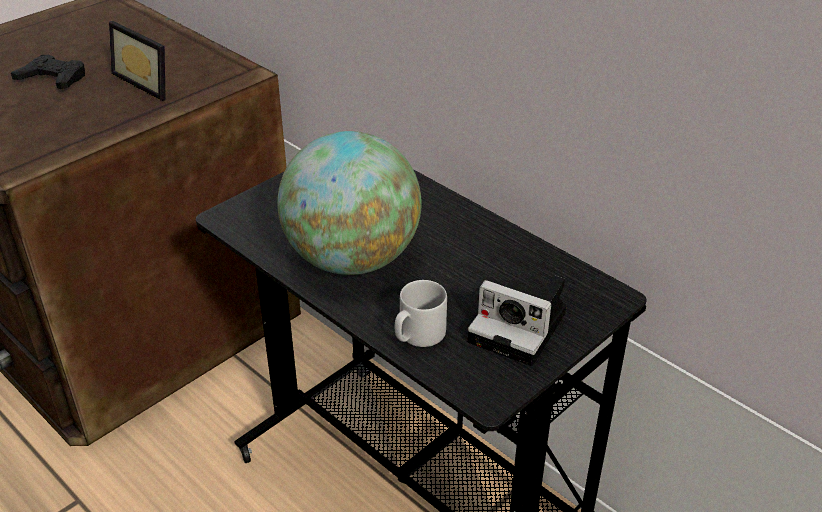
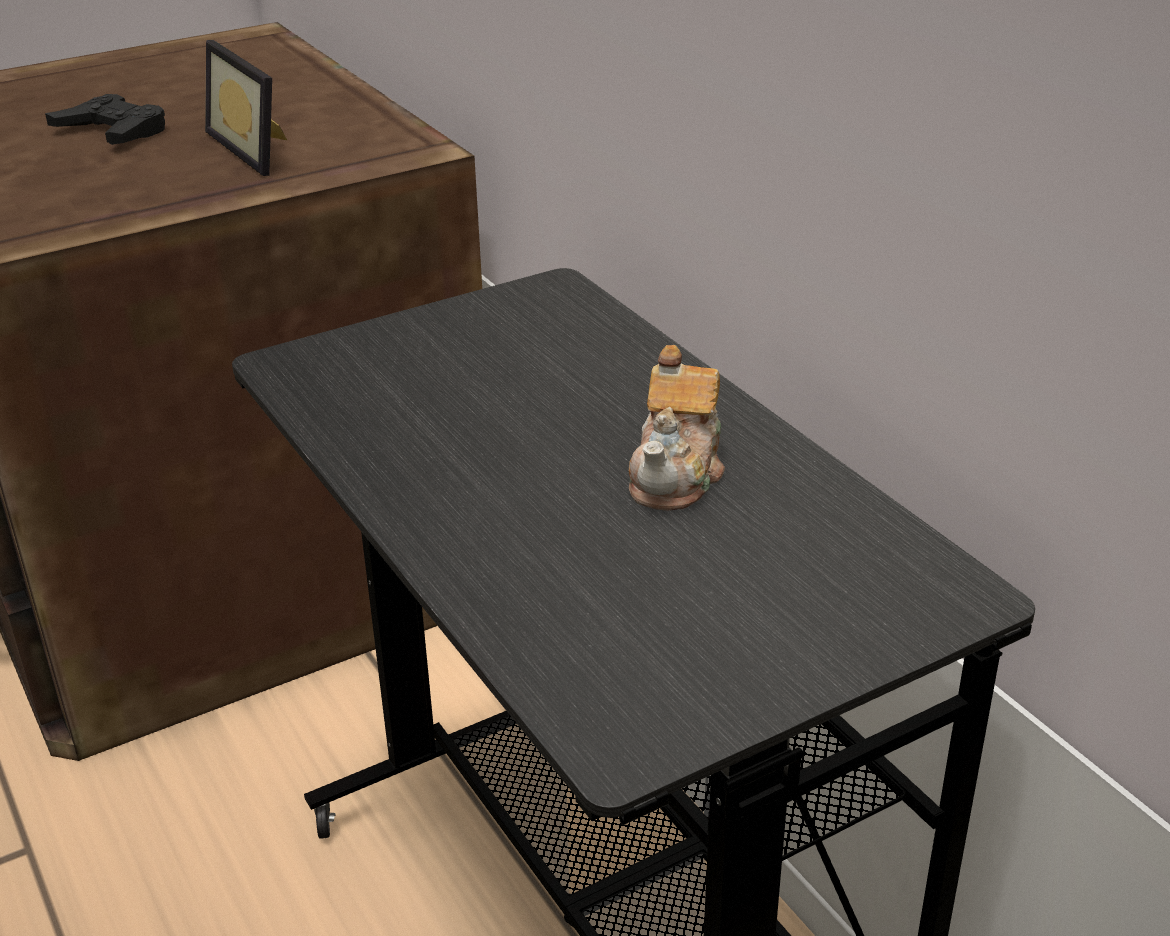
camera: 15 degrees right, 5 degrees down
(352, 259) = (471, 459): globe -> none
(418, 335) = (533, 608): grey mug -> none
(458, 253) = (677, 475): none -> teapot
(521, 328) = (746, 626): camera -> none

